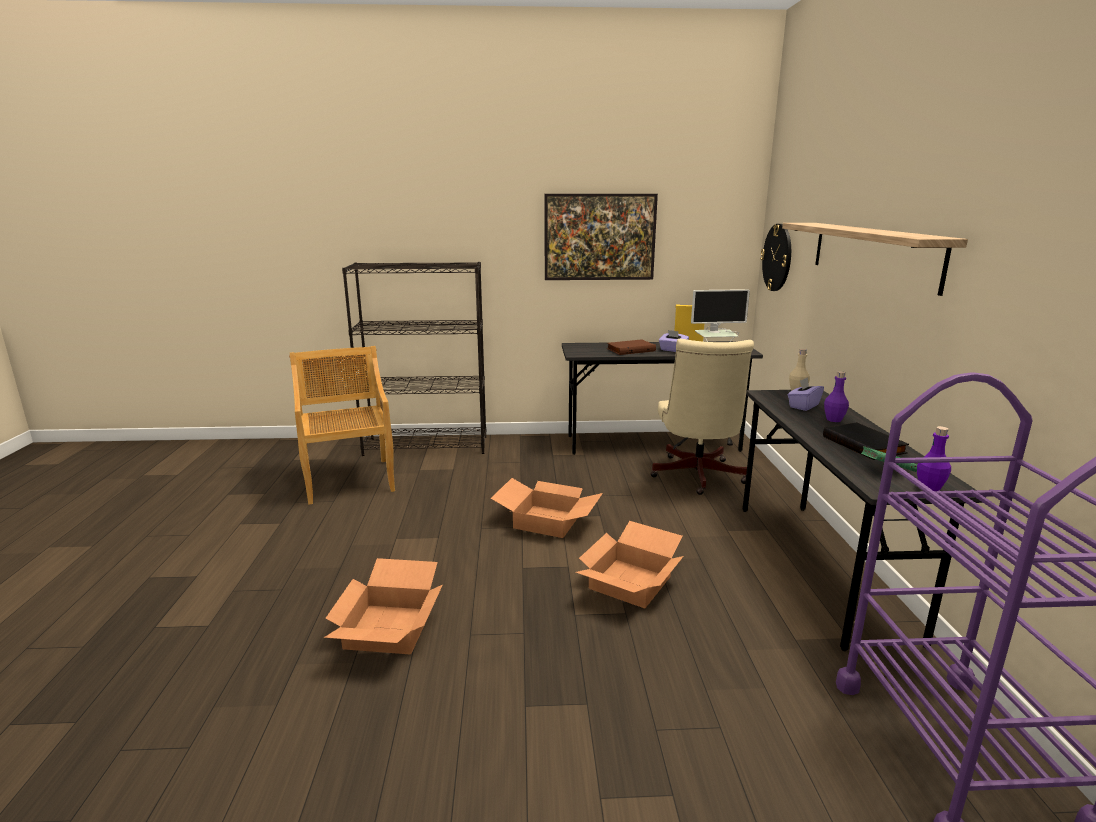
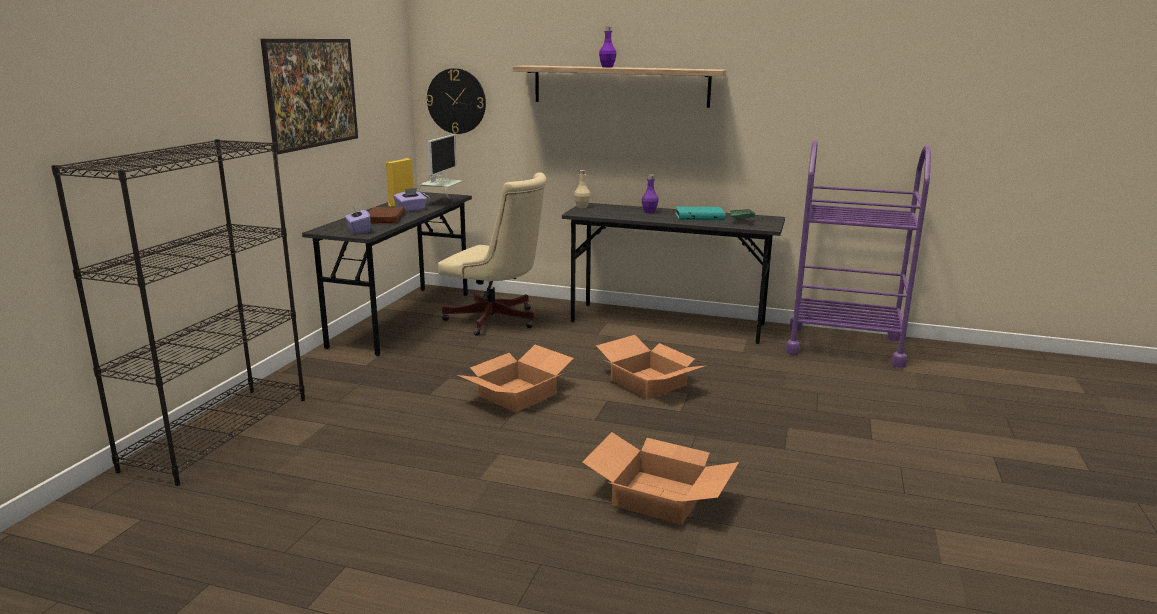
camera: 70 degrees left, 0 degrees up
(349, 480) = (260, 501): beige chair -> none
(803, 406) = (615, 211): purple tissue box -> purple tissue box (358, 230)
(865, 445) = (699, 216): black book -> turquoise book
(929, 488) = (770, 221): purple bottle -> purple bottle (607, 67)

